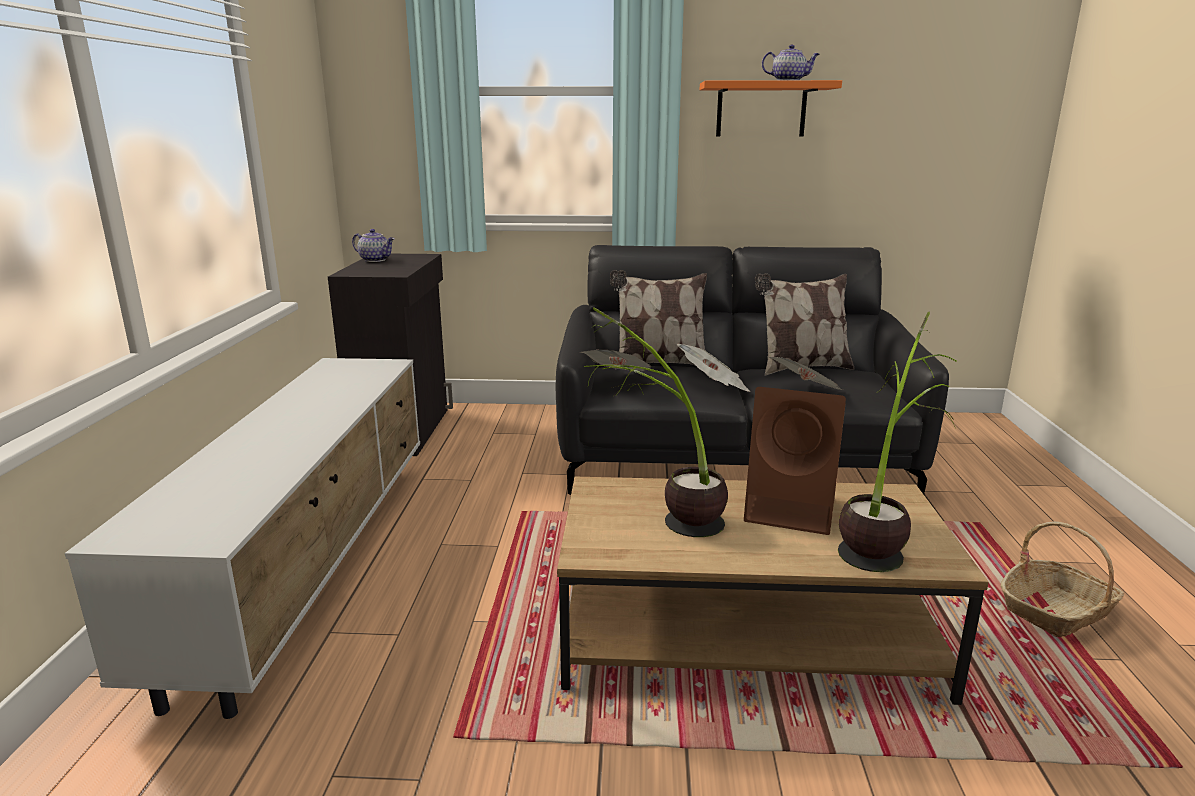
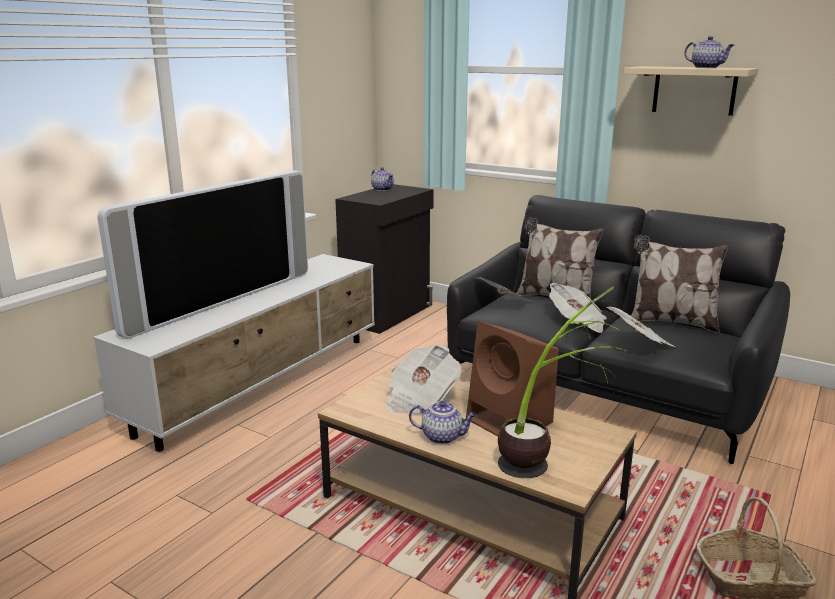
camera: 30 degrees right, 0 degrees up
(242, 446) = (219, 300): none -> television
(661, 513) = (420, 399): potted plant -> newspaper
(748, 550) = (443, 436): none -> teapot
(761, 110) = (694, 90): orange shelf -> beige shelf

